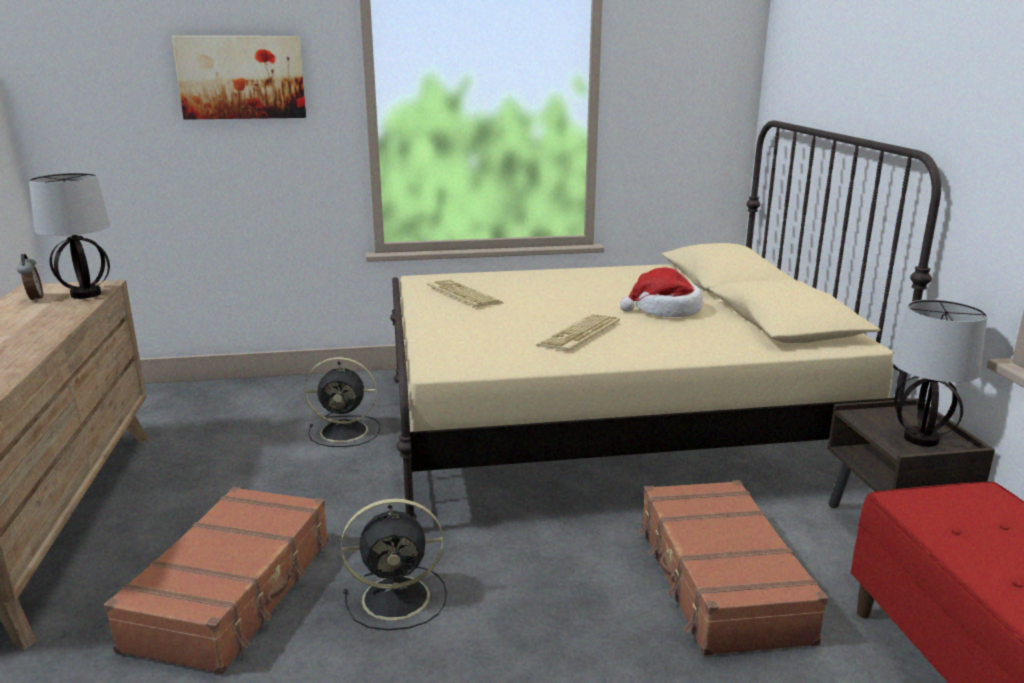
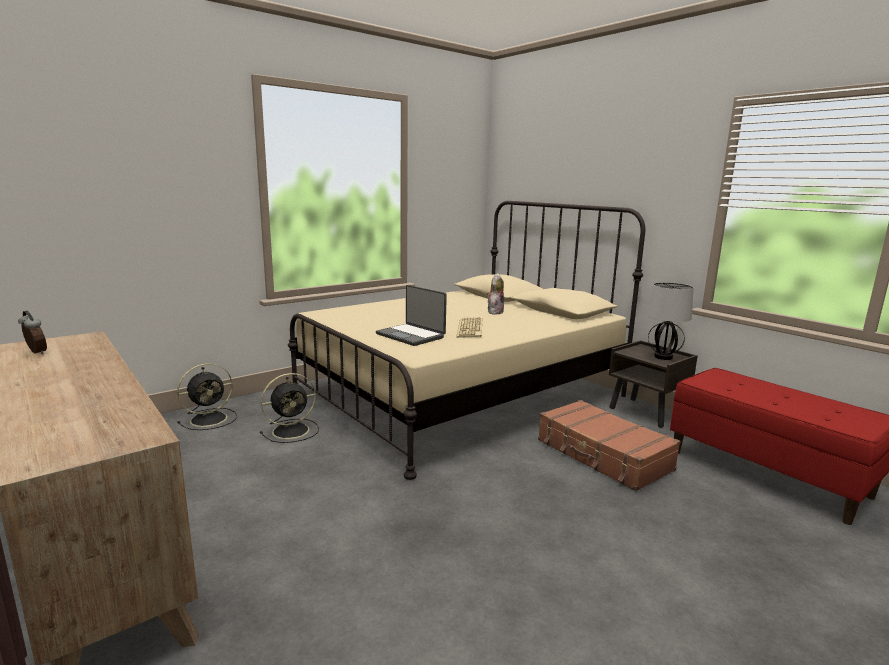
camera: 30 degrees left, 5 degrees down
(86, 294) = (86, 344): table lamp -> none
(234, 592) = (330, 548): brown suitcase -> none
(241, 77) = (162, 164): picture -> none
(399, 597) = (447, 515): black fan -> black fan (210, 419)
(462, 295) = (362, 318): keyboard -> none
(480, 333) = (411, 335): none -> laptop
(665, 310) = (494, 312): hat -> plush toy

